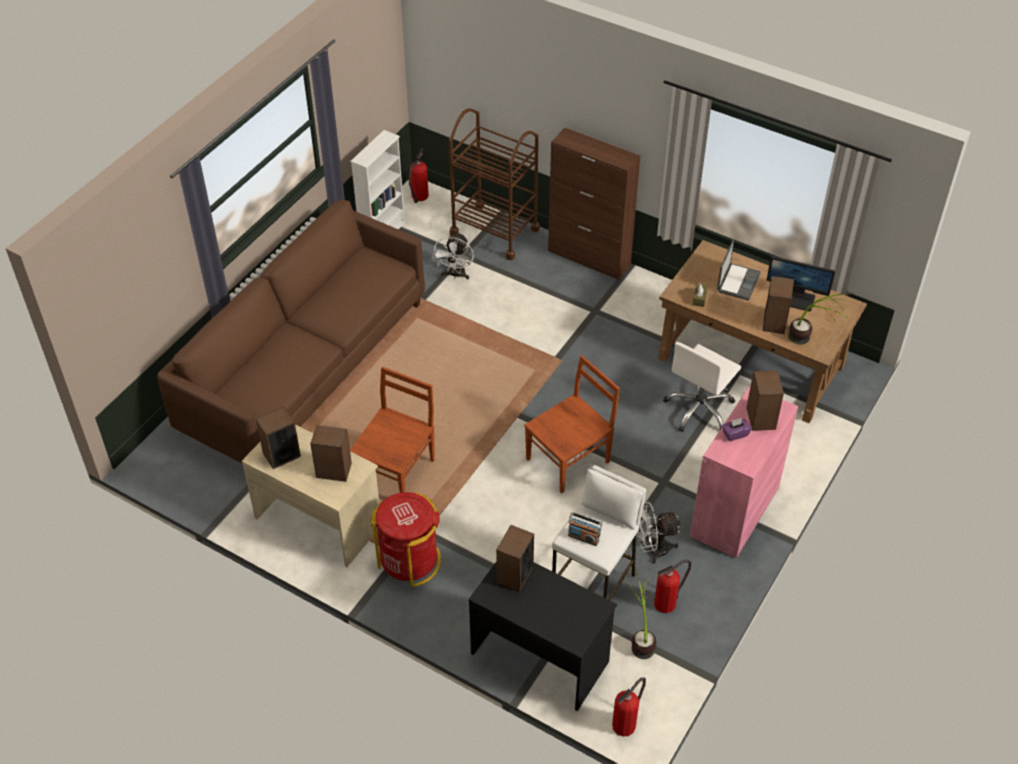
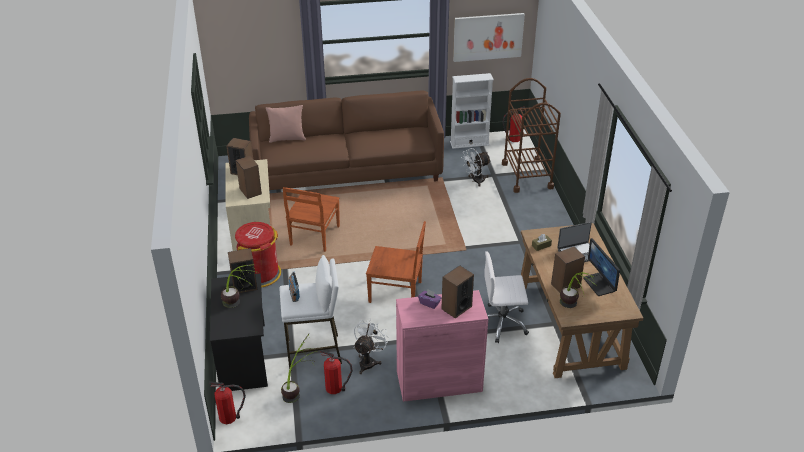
camera: 50 degrees right, 10 degrees down
(236, 376) = (287, 138): none -> pink pillow
(364, 84) = (488, 37): none -> picture
(396, 471) = (314, 237): brown chair -> brown chair turned 120 degrees clockwise
(545, 597) = (240, 305): none -> potted plant
(589, 258) = (558, 218): brown cabinet -> none
(653, 549) = (369, 361): white fan -> white fan turned 75 degrees clockwise

